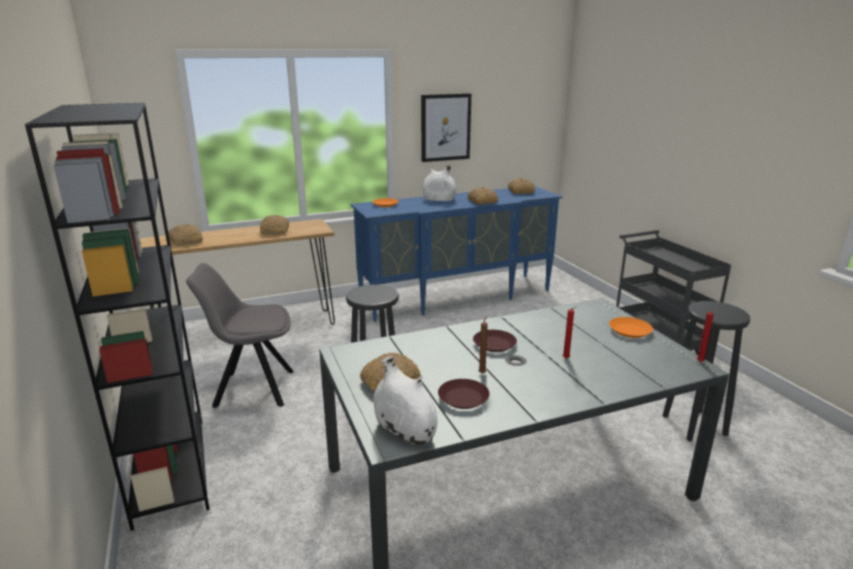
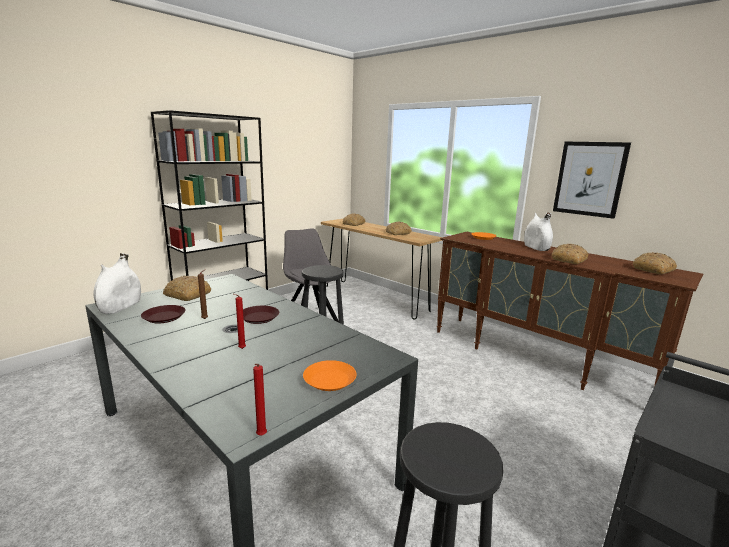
camera: 65 degrees right, 5 degrees down
(457, 297) = (535, 358): blue cabinet -> brown cabinet

